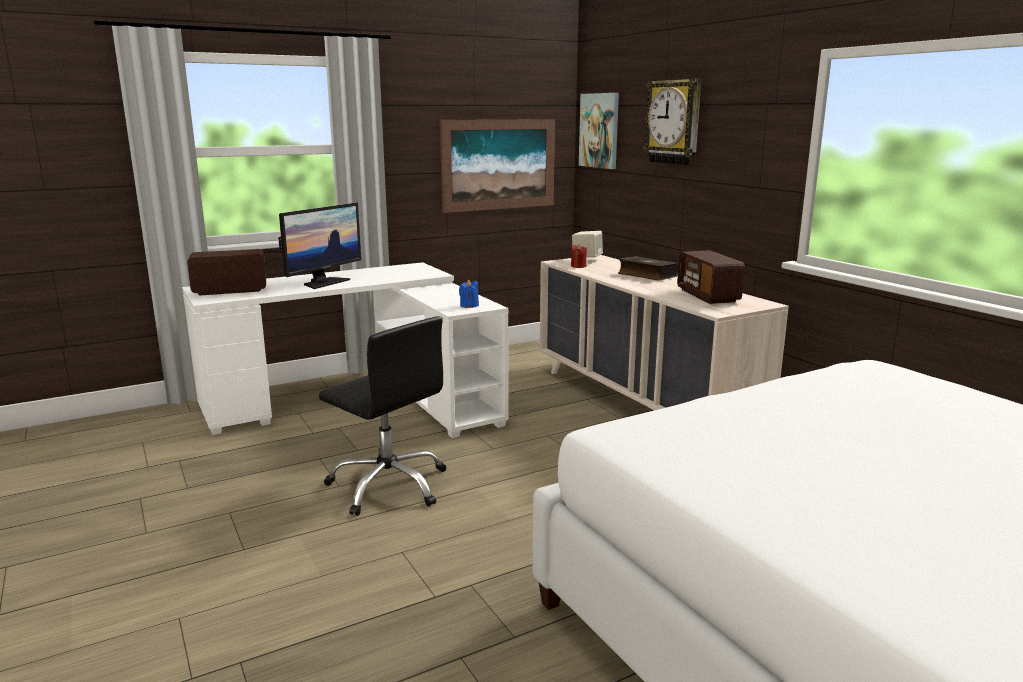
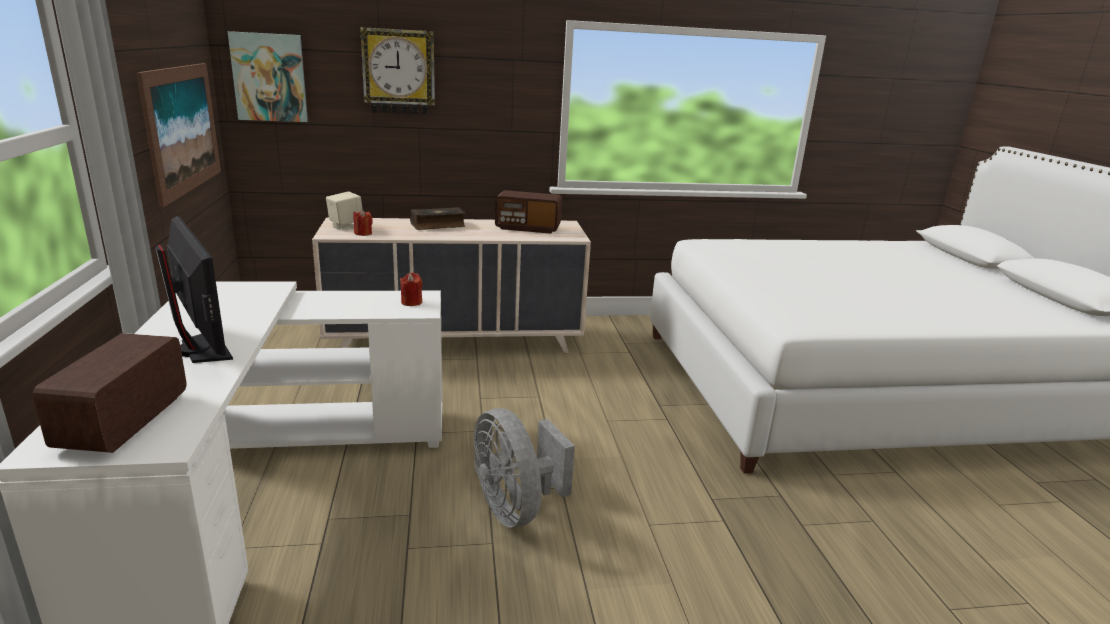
camera: 70 degrees left, 5 degrees up
(389, 485) = (515, 508): black office chair -> grey fan
(469, 306) = (411, 302): blue candle -> red candle

